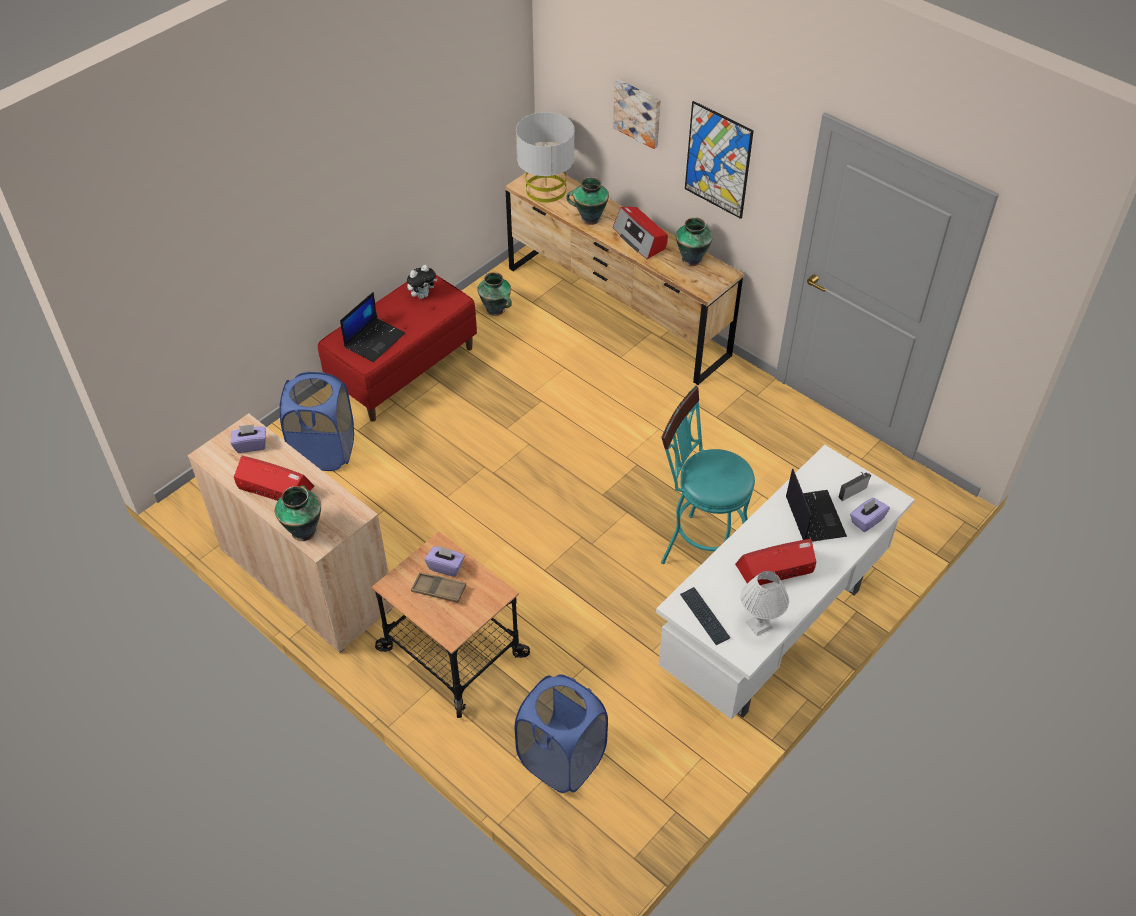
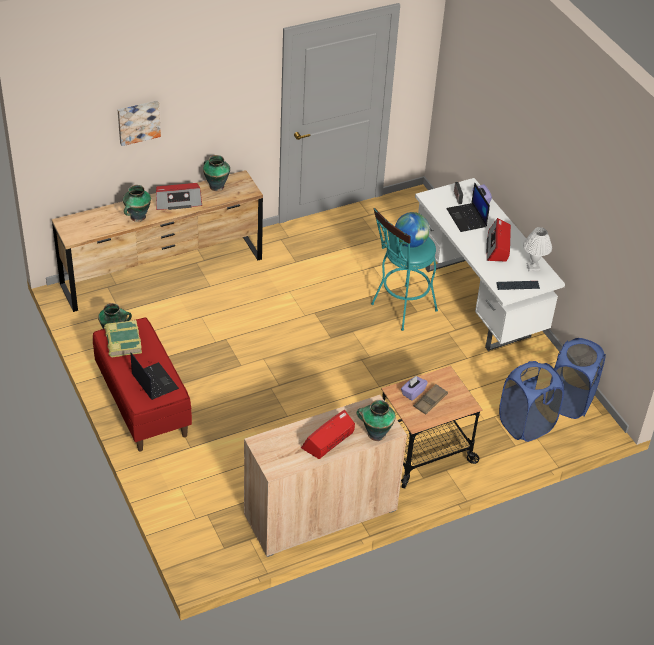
camera: 70 degrees left, 5 degrees down
(251, 445) = (278, 444): purple tissue box -> none
(324, 451) = (200, 472): blue laundry basket -> blue laundry basket (569, 401)
(422, 295) = (122, 342): plush toy -> book
(546, 189) = (87, 227): grey table lamp -> none
(718, 160) = (211, 109): picture -> none
(718, 471) = (410, 243): none -> globe
(814, 516) = (467, 218): laptop -> laptop turned 120 degrees counterclockwise

